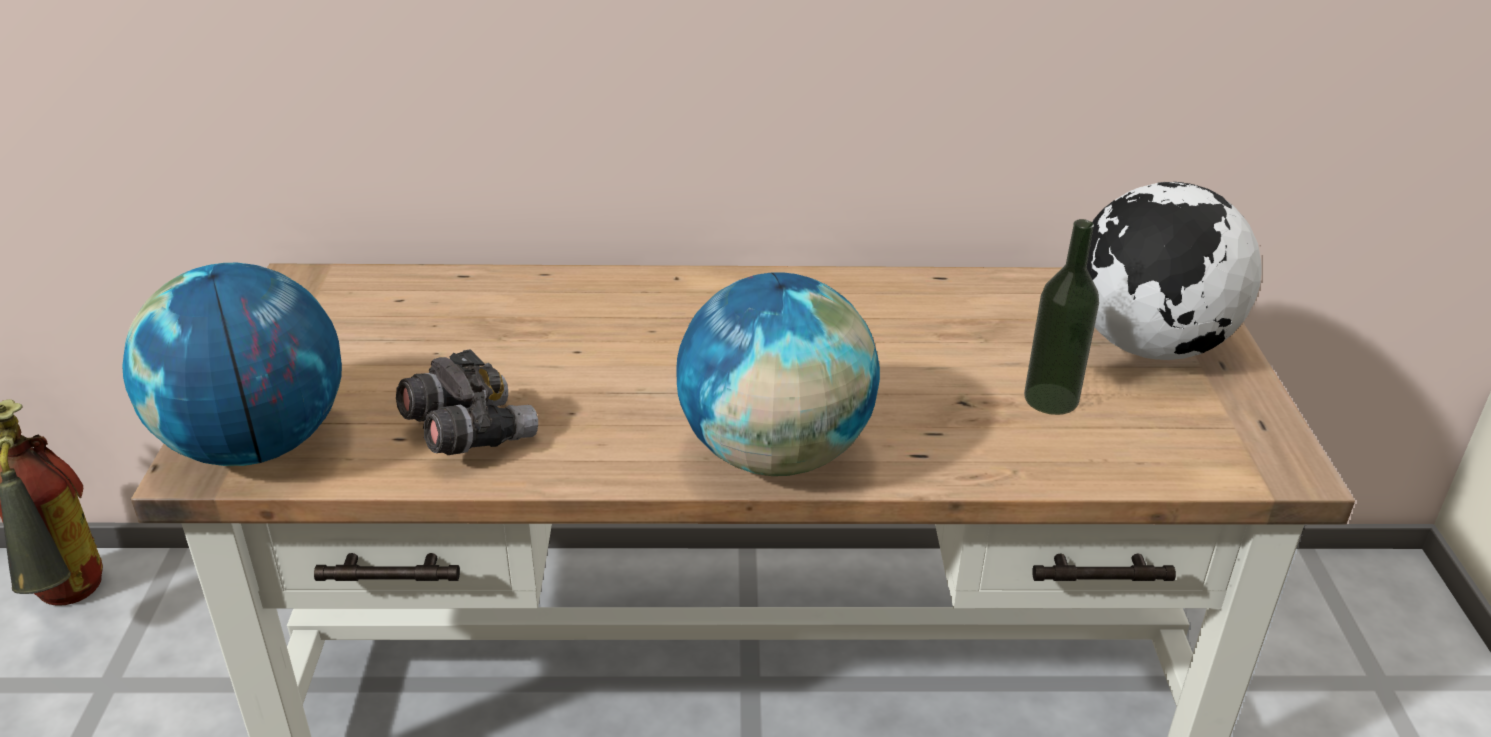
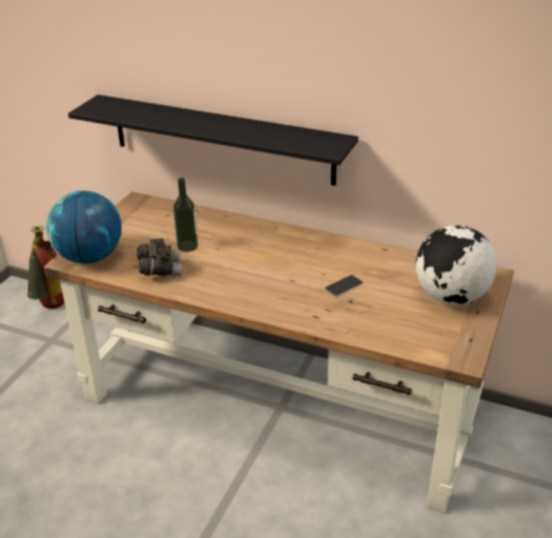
camera: 25 degrees right, 0 degrees up
(513, 88) = (221, 139): none -> black shelf
(774, 454) = (261, 303): globe -> none
(922, 372) = (343, 286): none -> phone
(1051, 399) = (388, 308): bottle -> bottle (187, 246)

